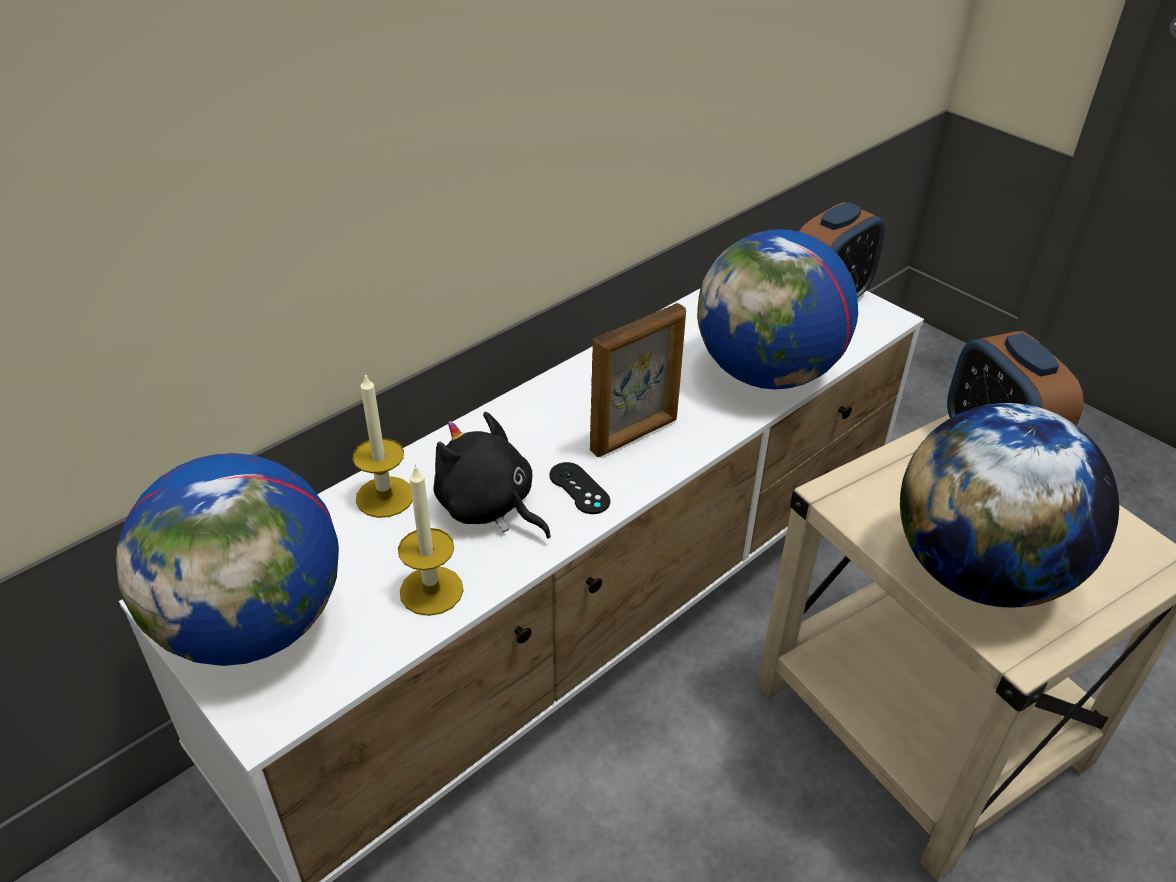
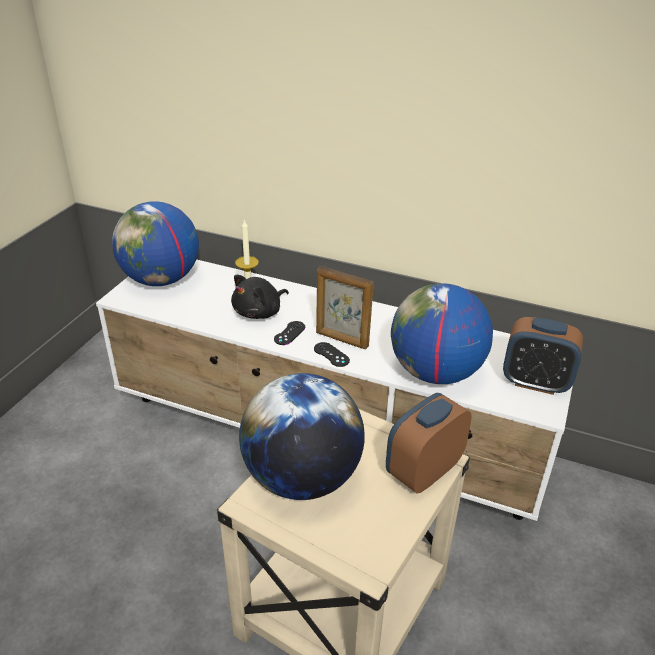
camera: 65 degrees right, 5 degrees down
(431, 590) = (200, 313): candle -> none
(489, 507) = (259, 312): black plush toy -> black plush toy turned 150 degrees counterclockwise
(668, 459) = (331, 354): none -> black game controller

